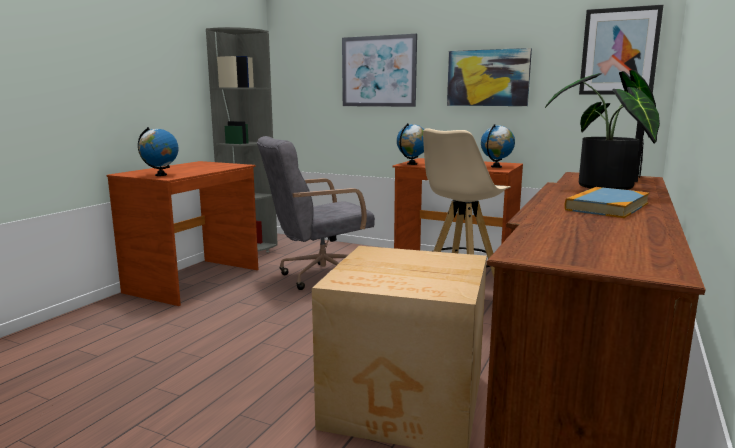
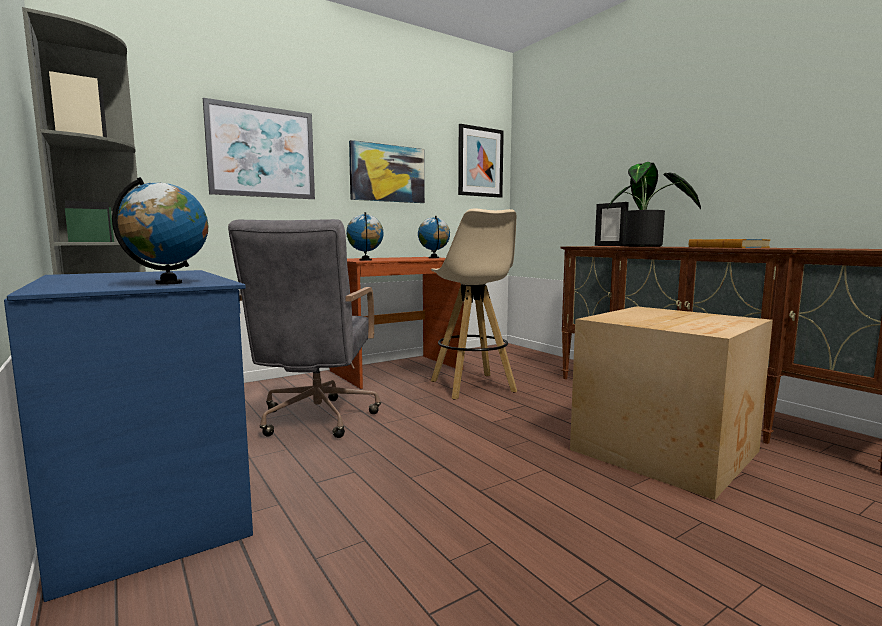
camera: 60 degrees left, 5 degrees down
(195, 281) = (153, 503): brown desk -> blue desk

